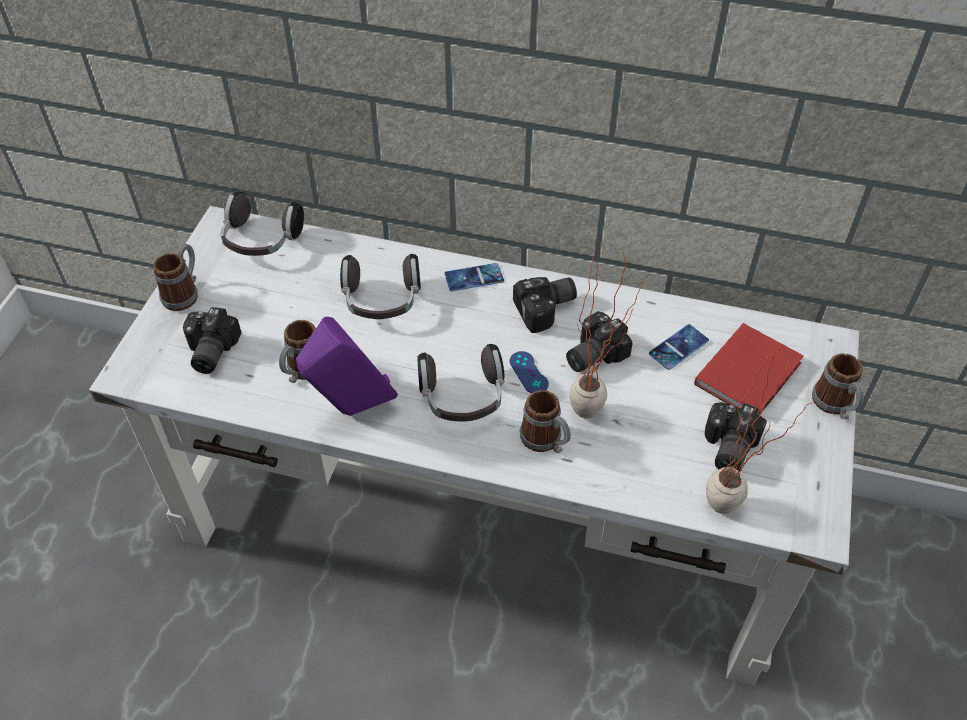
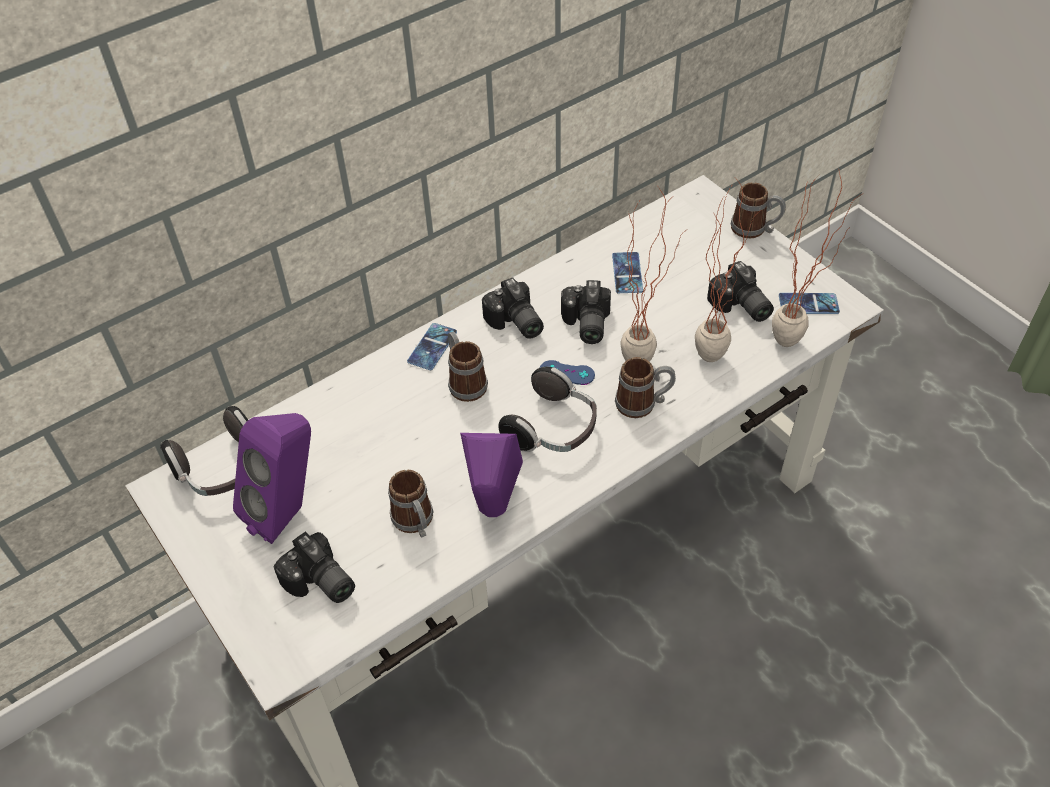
camera: 50 degrees left, 0 degrees up
(184, 293) = (221, 565): mug -> mug (464, 381)
(255, 297) = (289, 511): none -> purple speaker
(382, 302) = (394, 422): headphones -> none
(547, 310) = (514, 323): camera -> camera turned 135 degrees clockwise
(656, 457) = (714, 349): none -> potted plant
(750, 372) = (687, 251): red book -> none
(787, 498) = (808, 304): none -> phone

